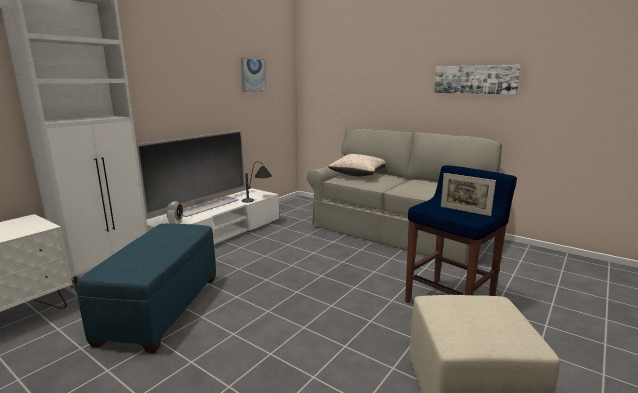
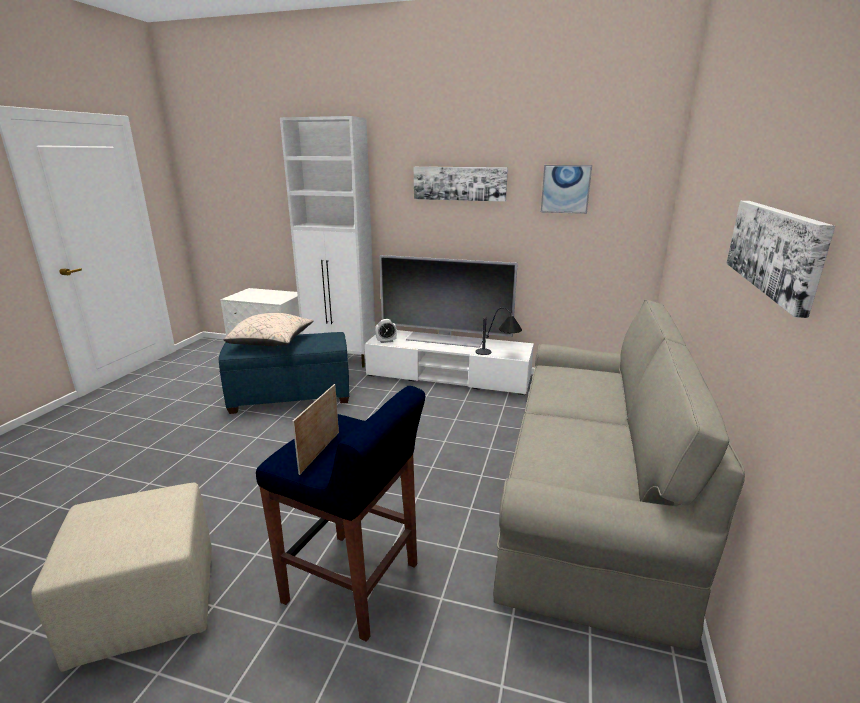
camera: 70 degrees right, 5 degrees up
(189, 71) = (459, 183): none -> picture
(359, 174) = (587, 377): beige pillow -> beige pillow (272, 342)

